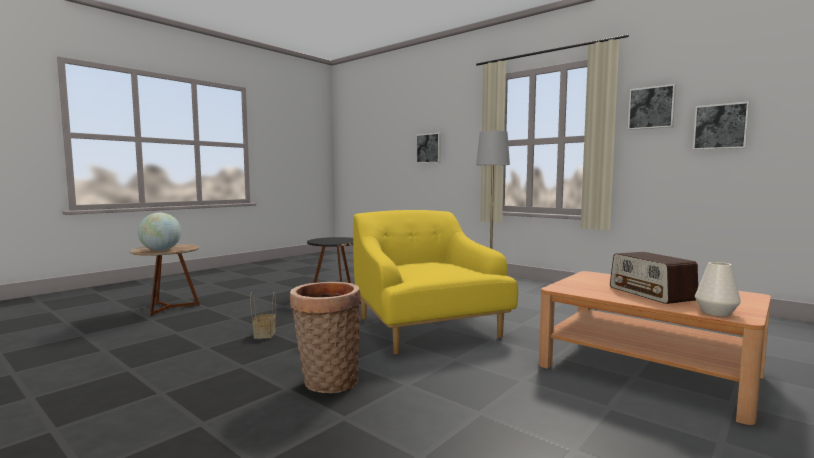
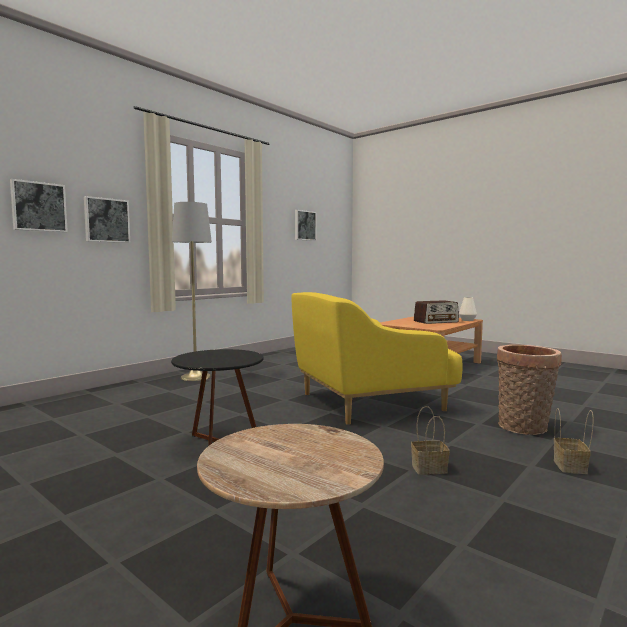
camera: 90 degrees left, 0 degrees up
(161, 250) = (341, 448): globe -> none
(225, 381) = (571, 467): none -> basket
(651, 108) = (274, 205): picture -> picture (106, 220)

